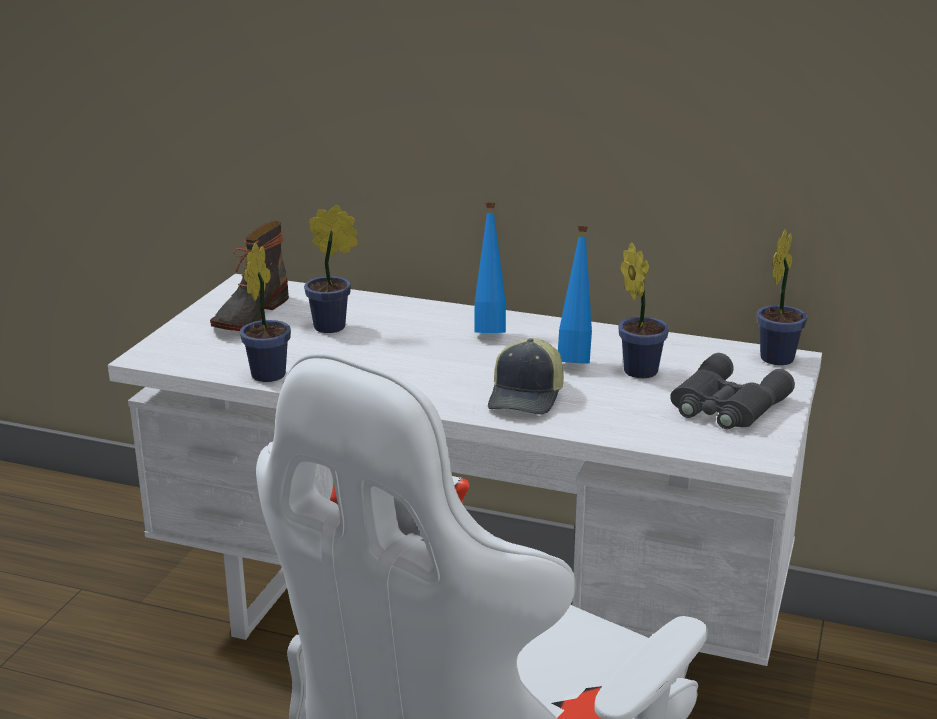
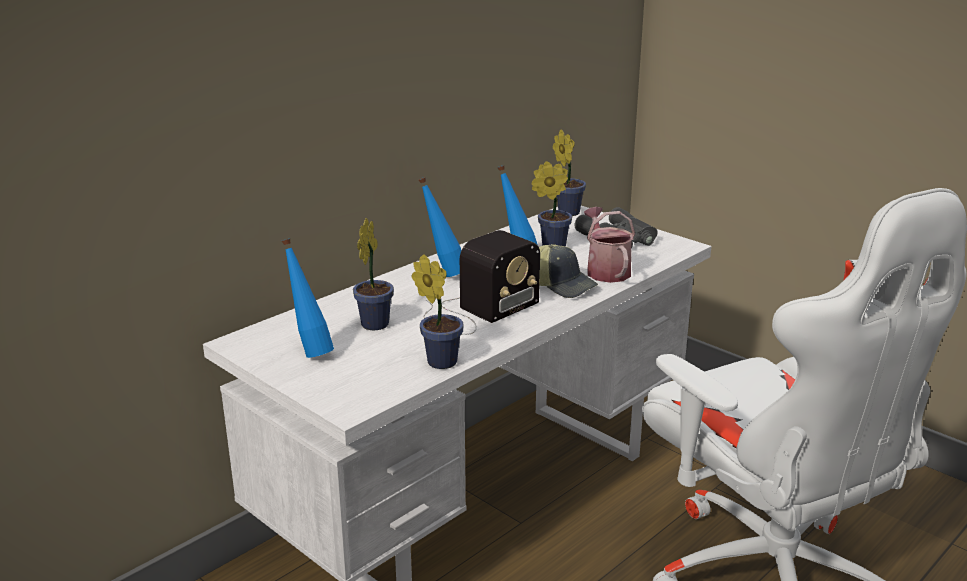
camera: 65 degrees left, 0 degrees up
(249, 315) = (310, 351): boot -> blue bottle
(405, 366) = (477, 311): none -> radio
(605, 415) = (606, 270): none -> watering can

